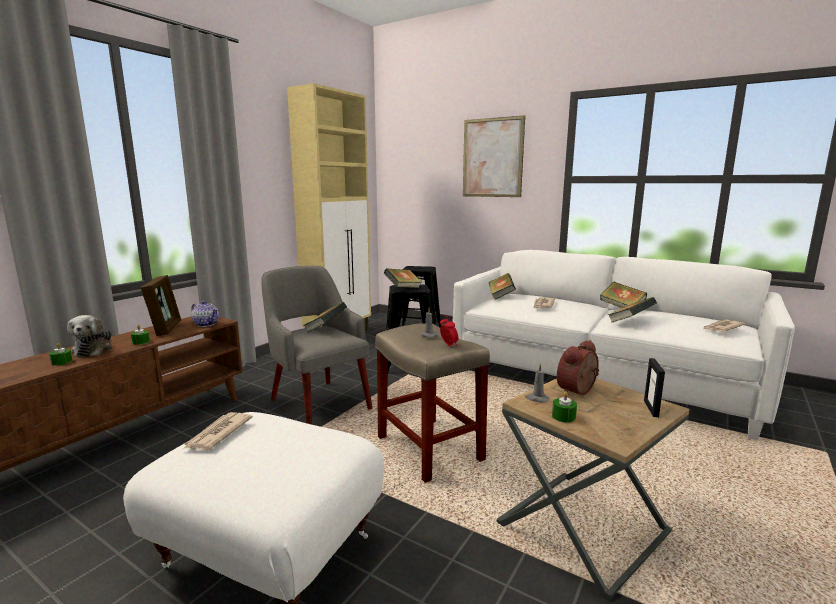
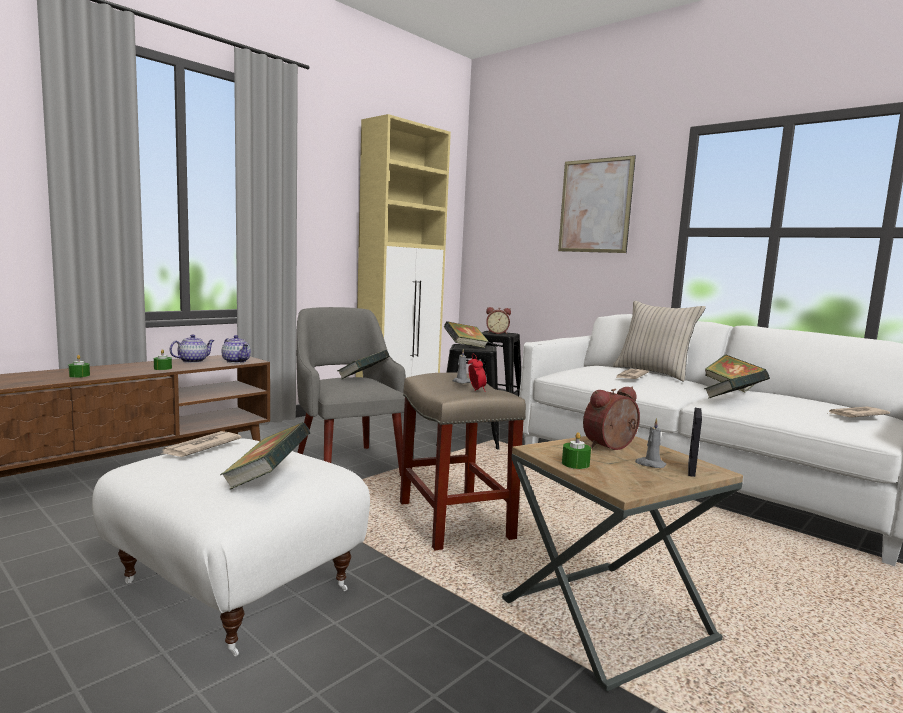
camera: 10 degrees right, 5 degrees down
(94, 349) = (115, 369): plush toy -> none
(165, 328) = (193, 361): picture frame -> teapot
(417, 268) = (497, 333): none -> alarm clock
(501, 296) = (584, 366): book -> book (267, 479)
(536, 398) = (555, 447): grey candle -> grey candle (650, 464)
(556, 298) = (653, 373): none -> beige pillow

